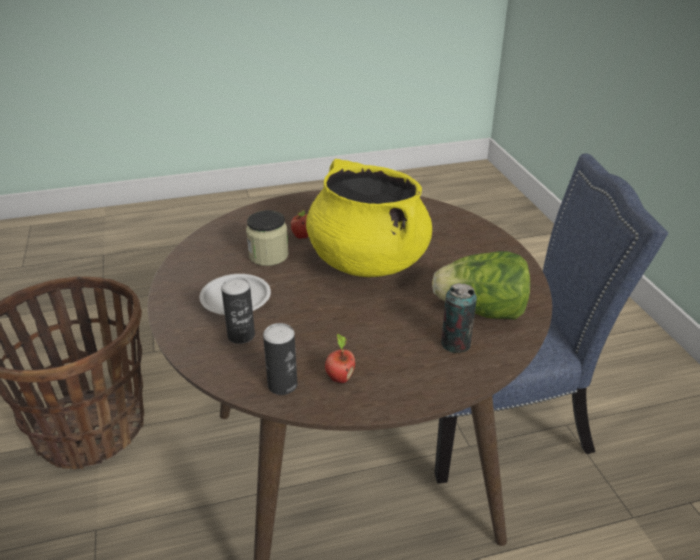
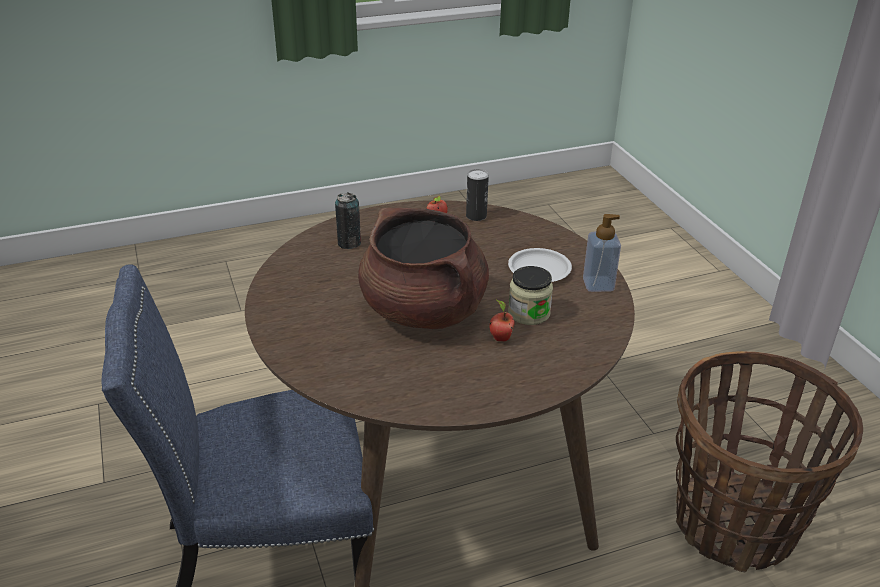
camera: 175 degrees right, 0 degrees up
(183, 280) = (598, 284): none -> soap dispenser
(241, 335) = (520, 243): can -> none
(367, 261) = (424, 311): yellow cooking pot -> brown cooking pot
(481, 311) = (320, 267): lettuce -> none

